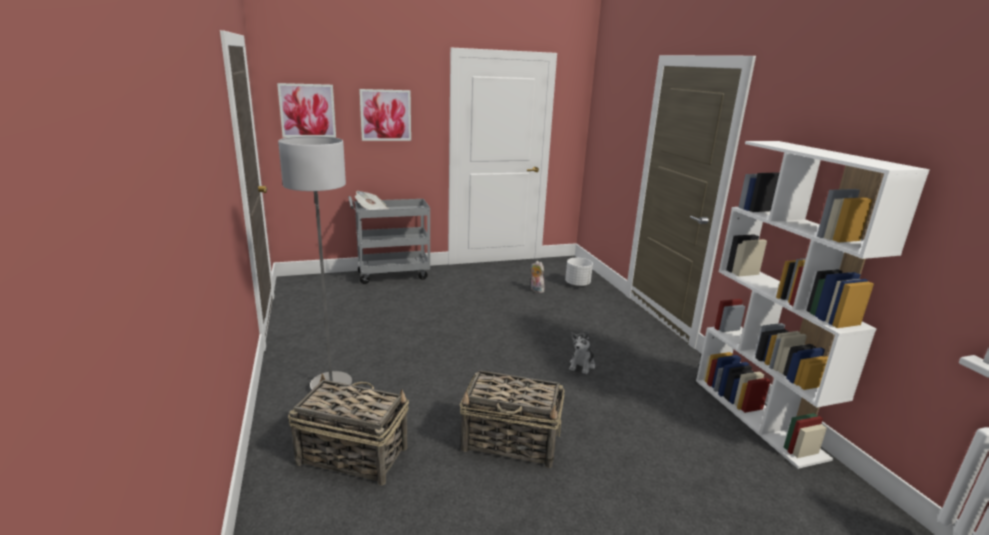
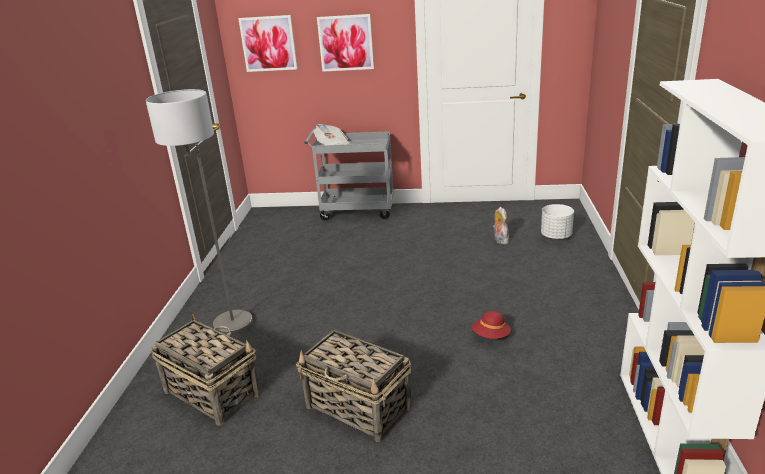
camera: 25 degrees right, 5 degrees up
(582, 365) = (491, 336): plush toy -> red hat

